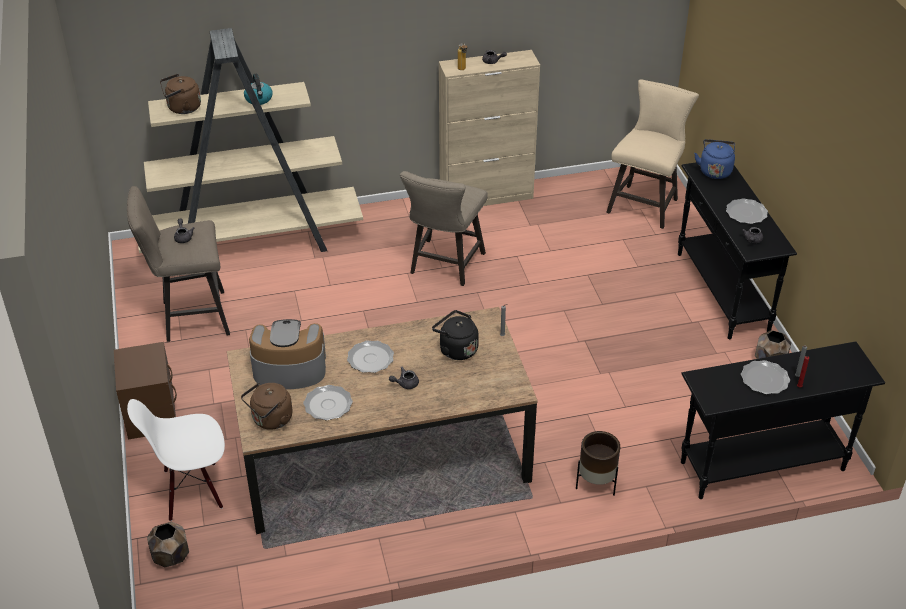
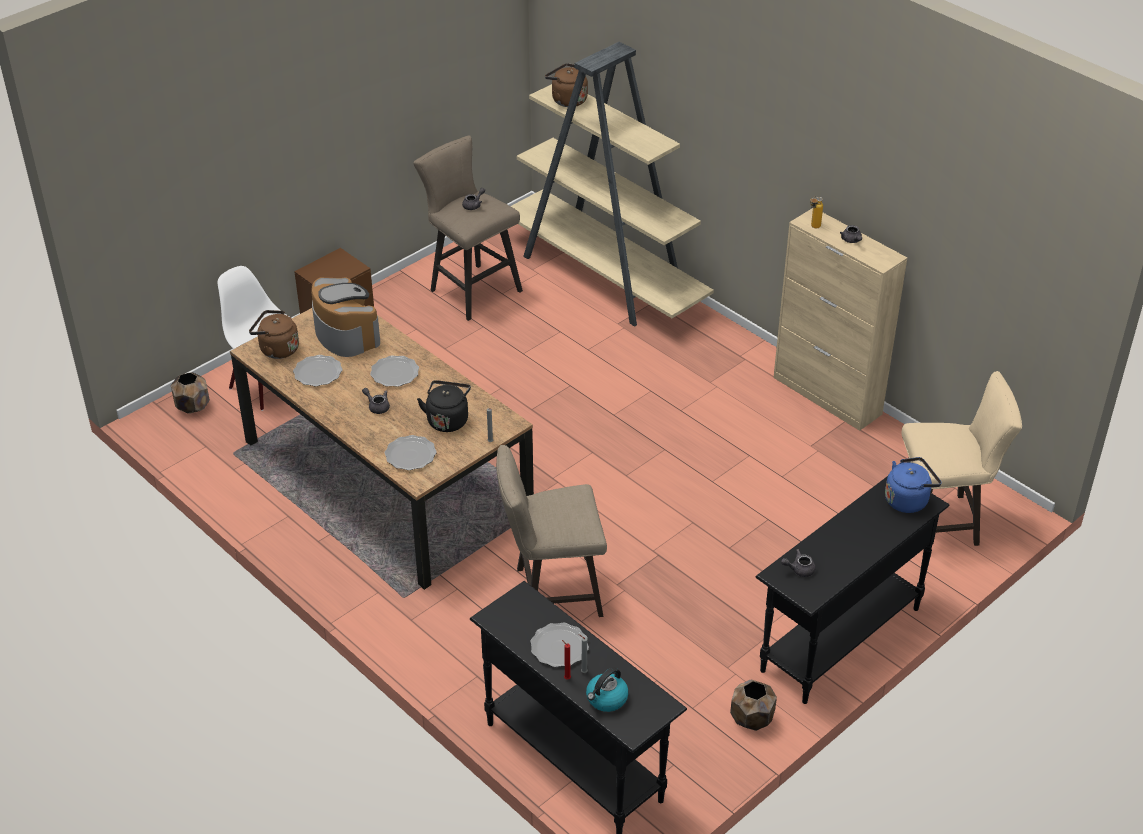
camera: 60 degrees right, 0 degrees up
(259, 99) = (623, 132): kettle -> kettle (606, 699)
(444, 266) = (684, 411): beige stool -> beige stool (551, 592)
(596, 483) = (454, 637): brown planter -> none
(746, 213) = (848, 550): plate -> plate (411, 455)

